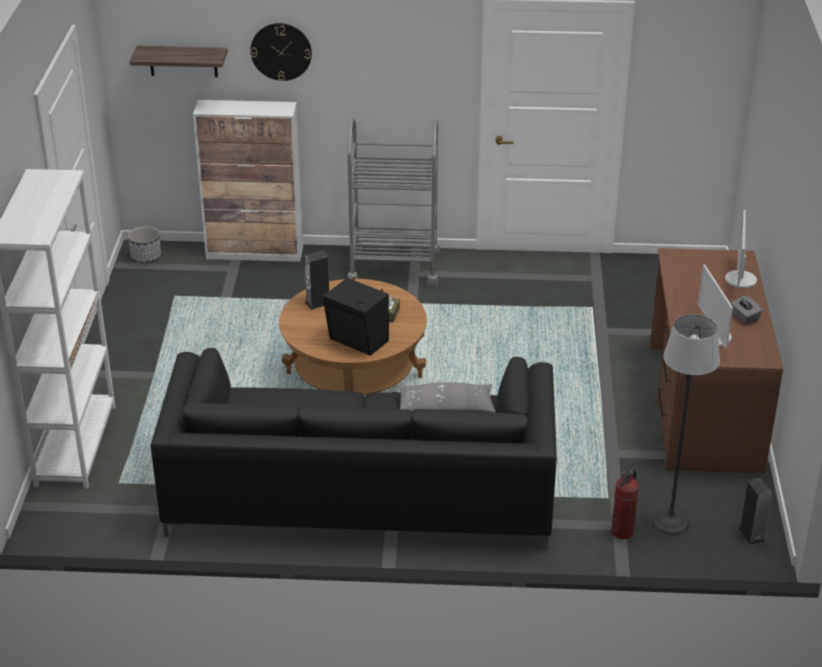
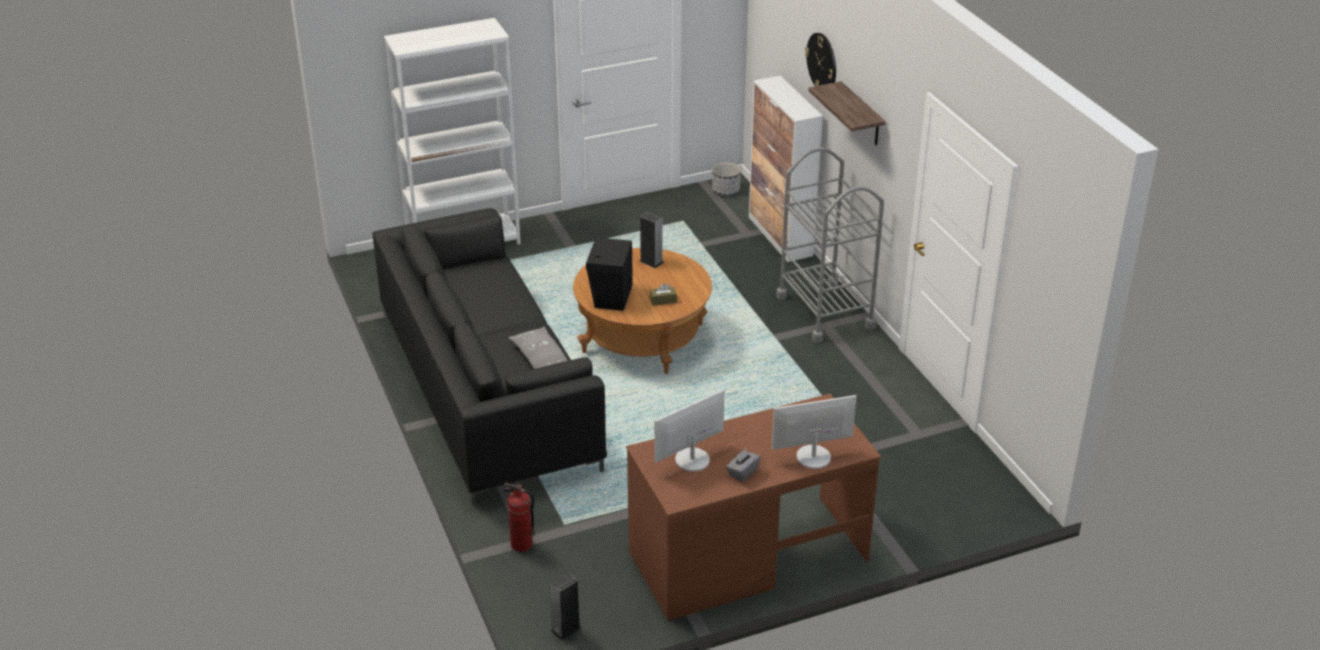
camera: 65 degrees right, 0 degrees up
(183, 61) = (779, 35): shelf -> shelf (861, 115)
(670, 522) = (552, 571): floor lamp -> none

